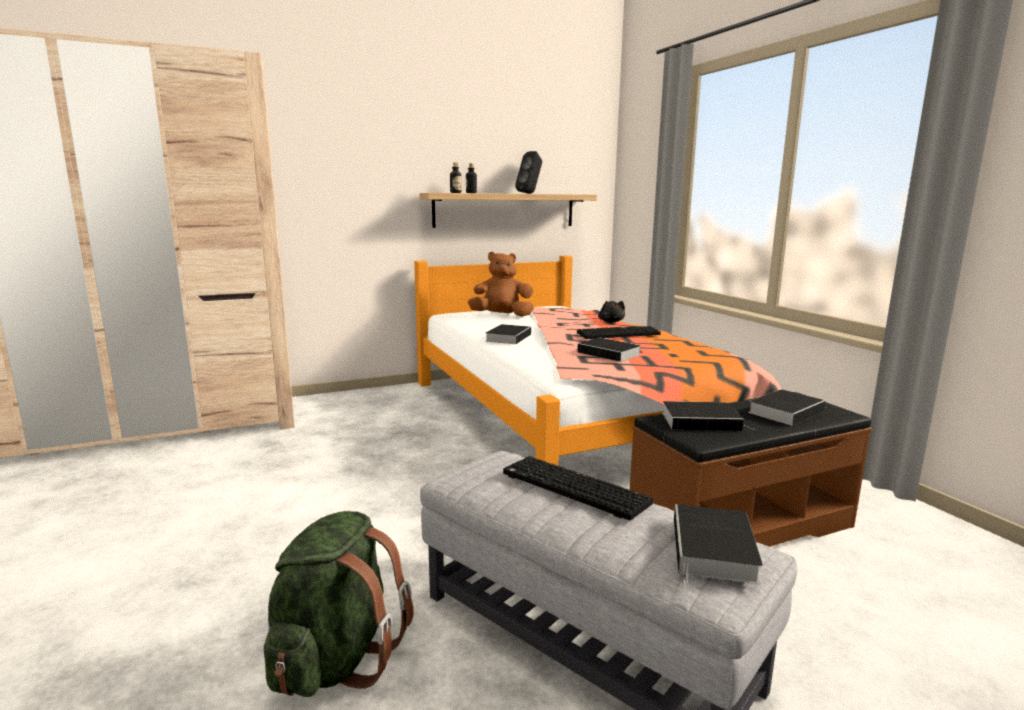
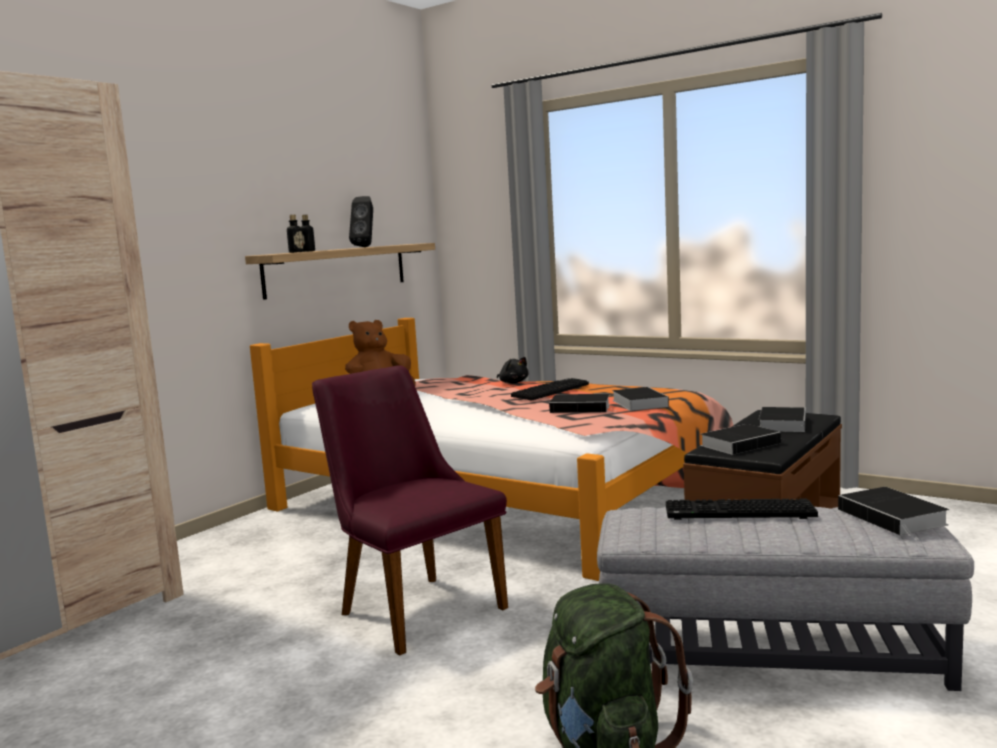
camera: 30 degrees left, 5 degrees down
(393, 482) = (412, 607): none -> purple chair
(508, 337) = (441, 415): book -> book (638, 403)

